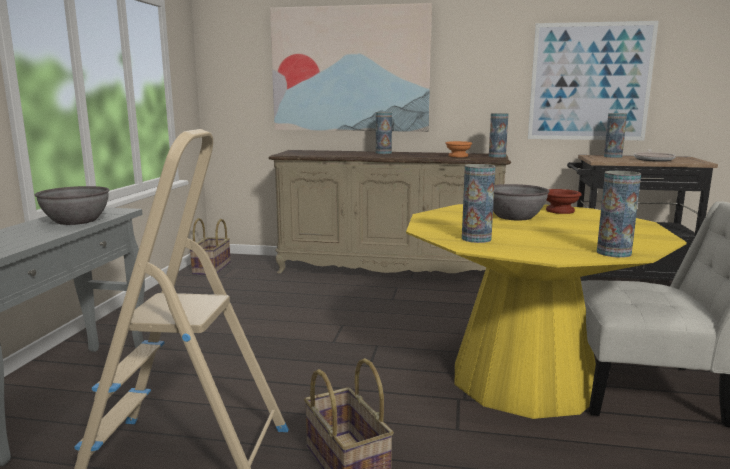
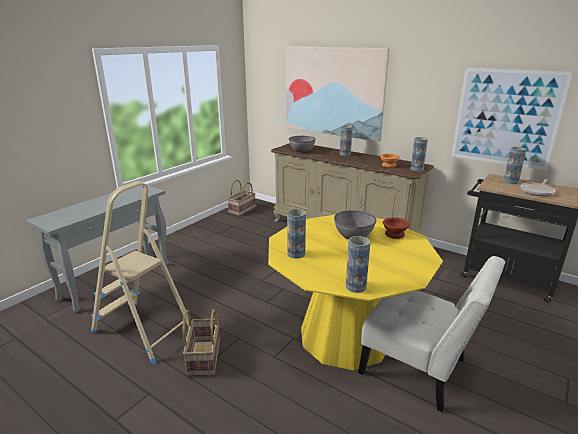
camera: 25 degrees right, 10 degrees up
(76, 221) = (126, 197): grey bowl -> grey bowl (301, 150)

